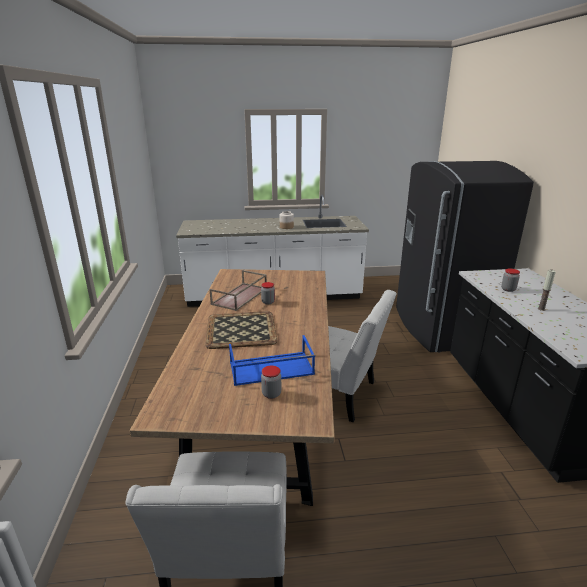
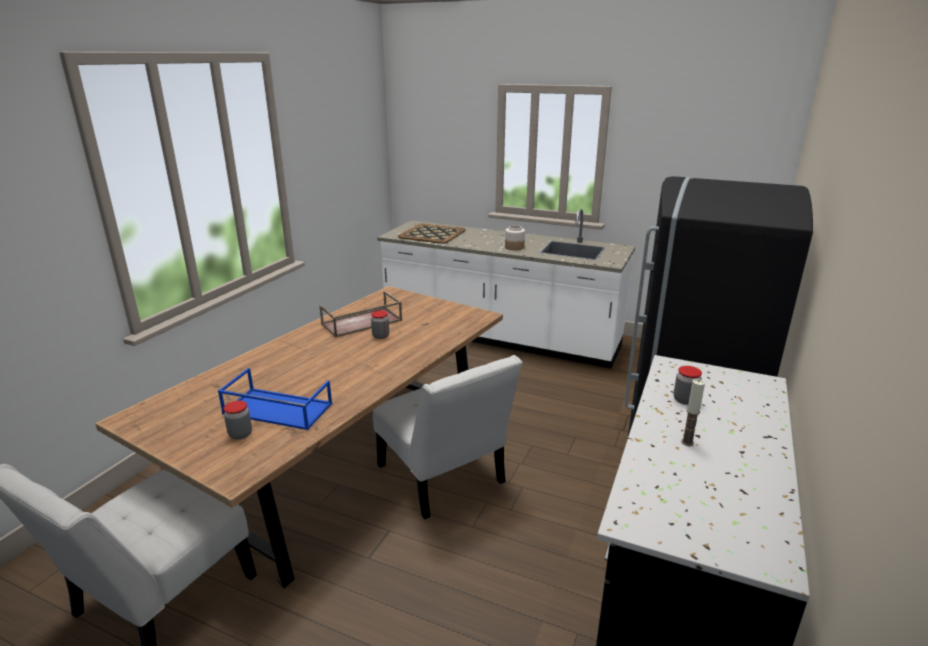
camera: 30 degrees right, 0 degrees up
(242, 330) = (310, 360): tray -> tray (432, 234)

